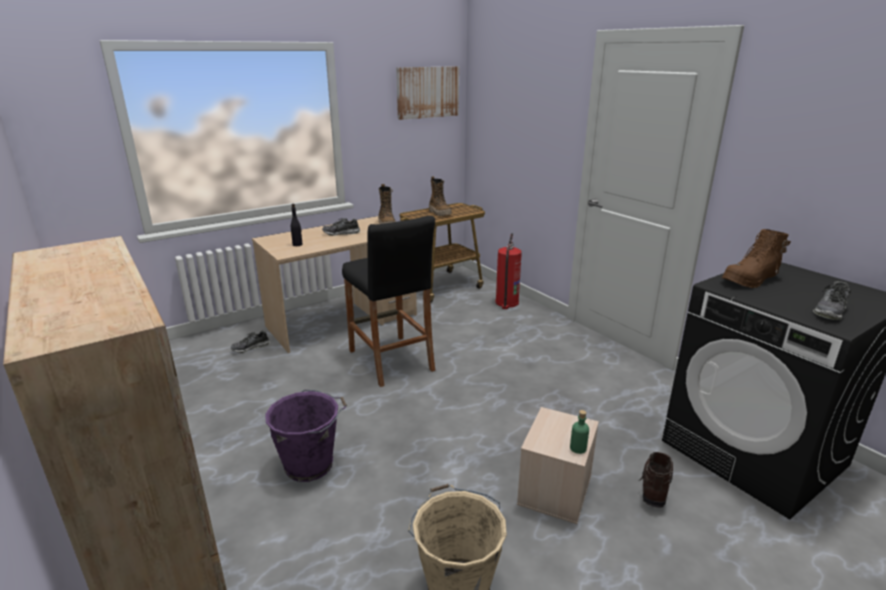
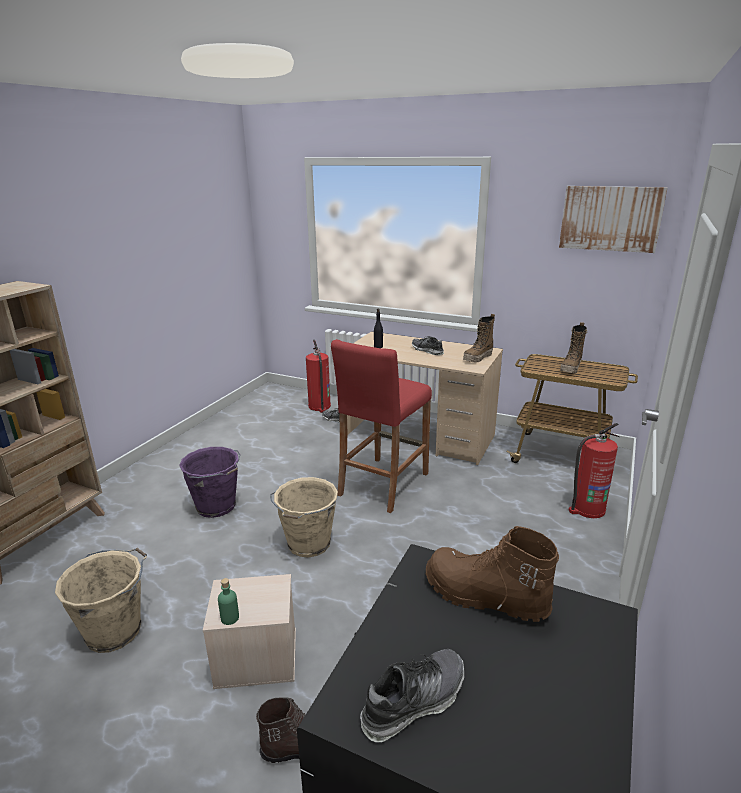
camera: 60 degrees right, 0 degrees up
(206, 348) = (319, 406): none -> fire extinguisher
(391, 360) = (383, 484): black stool -> red stool
(435, 423) = (308, 544): none -> beige bucket
(830, 311) = (414, 701): shoe -> shoe turned 135 degrees clockwise

